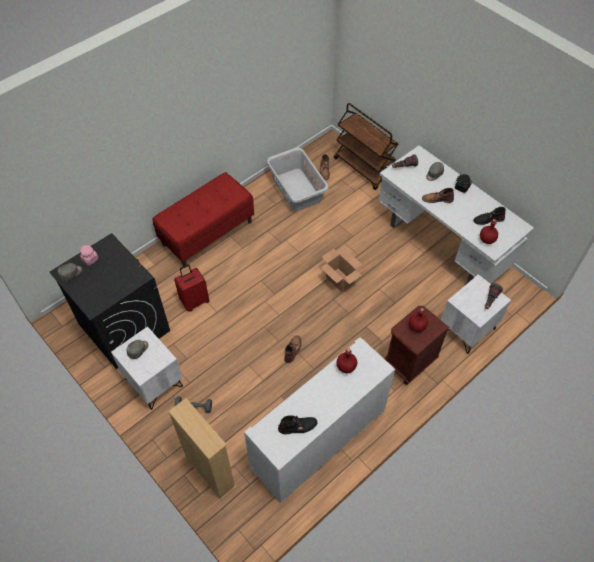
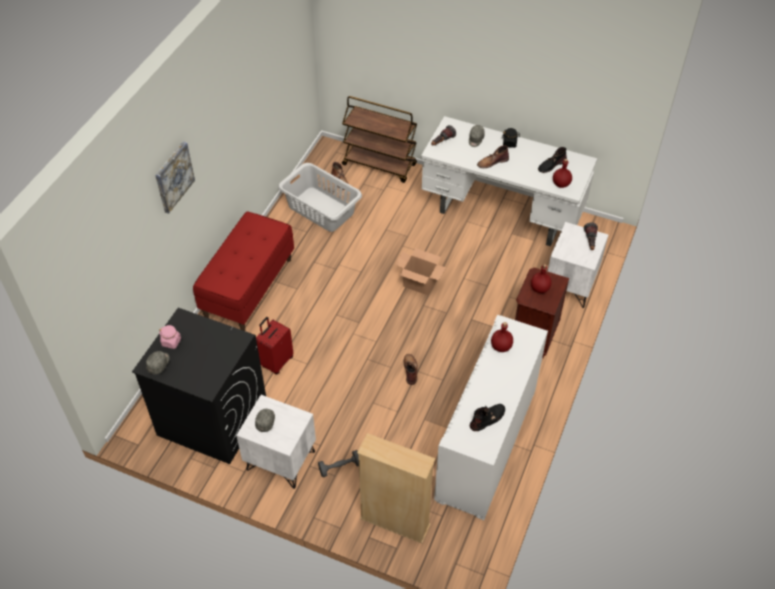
camera: 25 degrees left, 5 degrees down
(140, 126) = (173, 177): none -> picture

